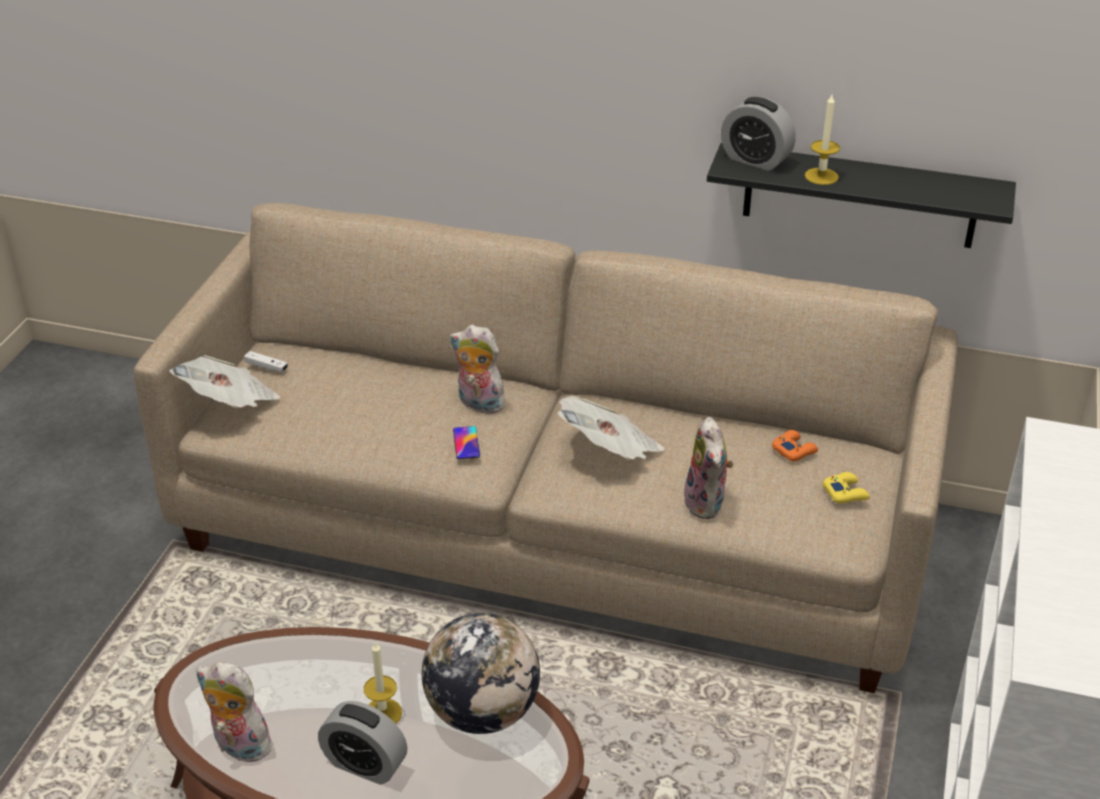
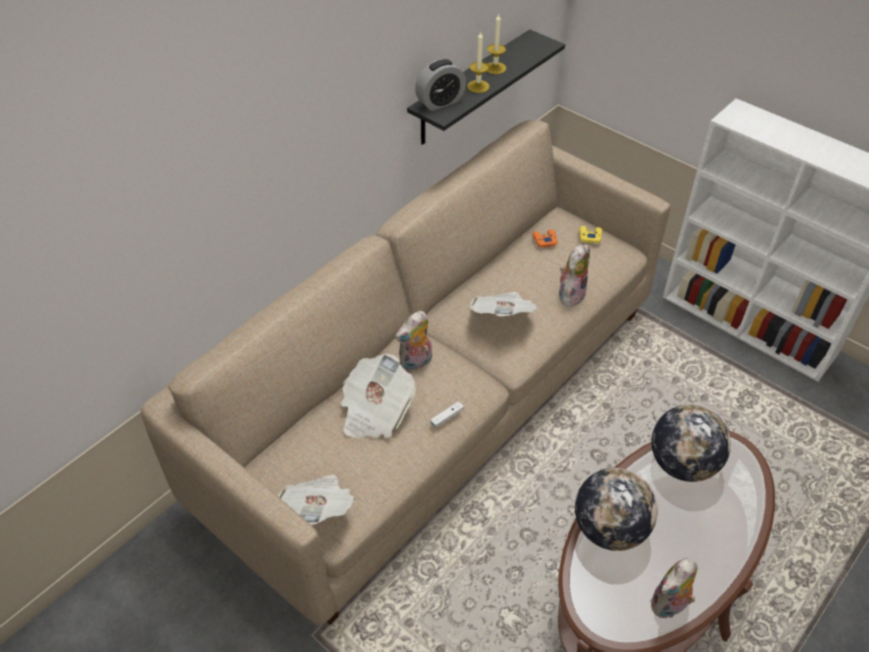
camera: 65 degrees left, 10 degrees up
(266, 366) = (286, 473): white game controller -> white game controller (447, 417)
(332, 660) = (609, 529): none -> globe
(365, 764) = (706, 538): alarm clock -> none
(382, 713) = (666, 515): candle -> candle (495, 68)
(383, 396) = (375, 411): none -> newspaper
(466, 443) = (458, 382): phone -> none
(707, 504) = (570, 294): plush toy -> plush toy turned 75 degrees counterclockwise

